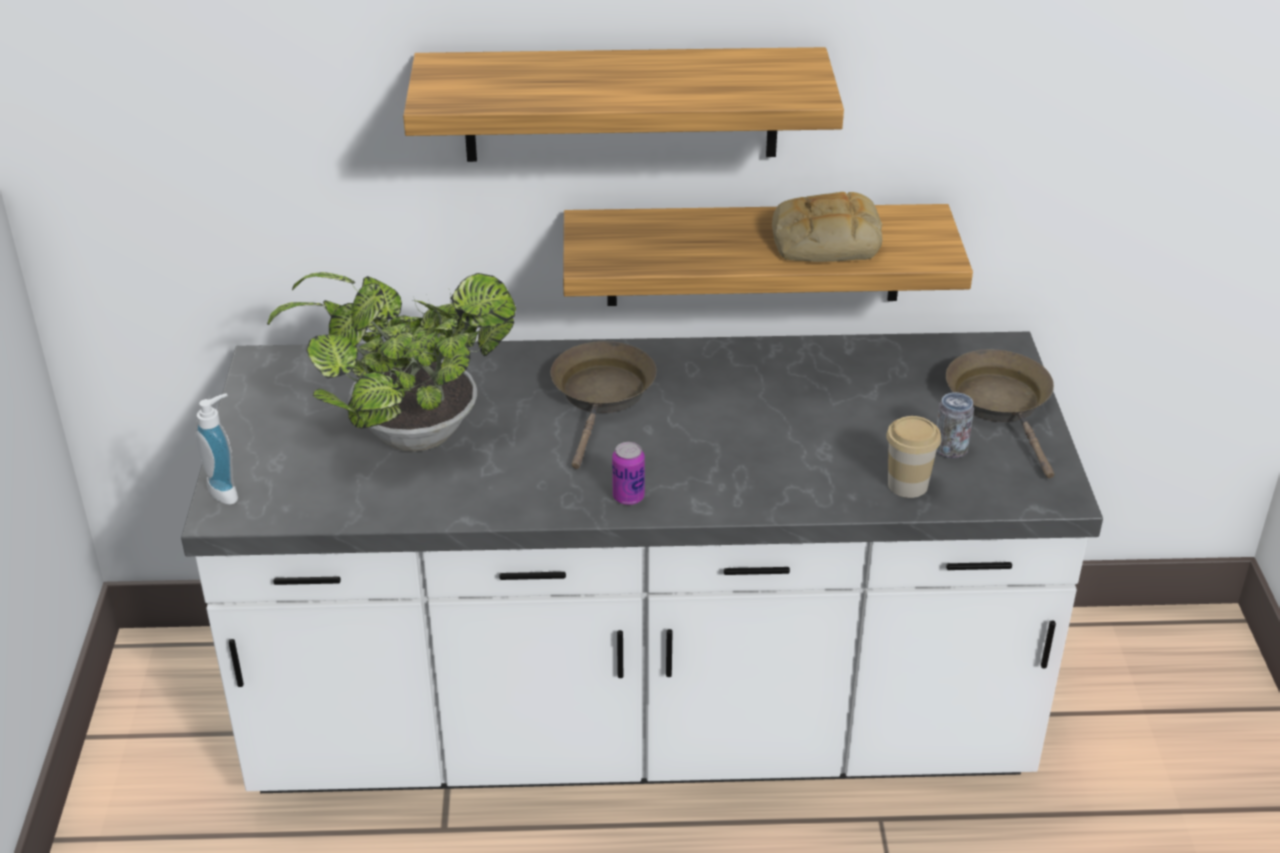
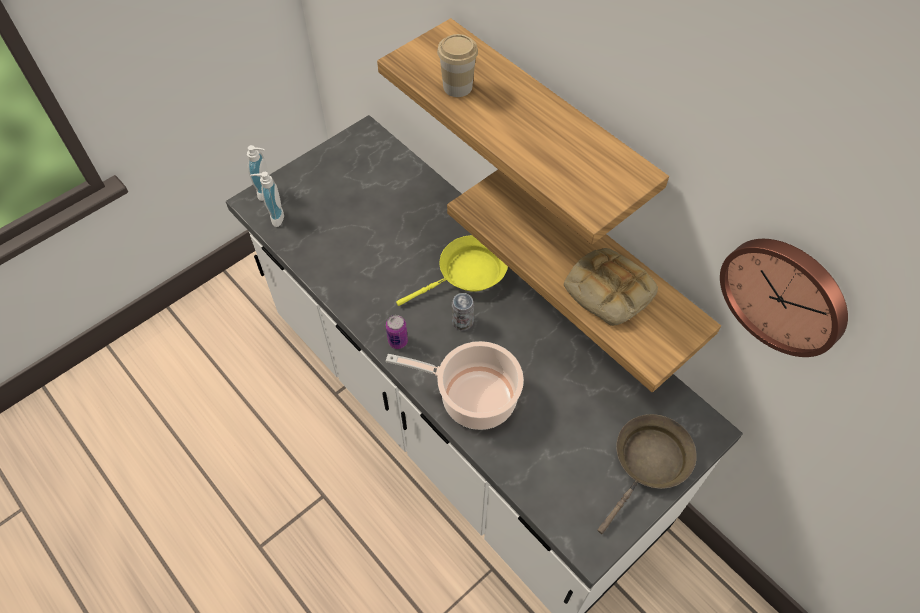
camera: 50 degrees right, 20 degrees up
(281, 505) = (274, 217): none -> soap dispenser
(406, 434) = (364, 221): potted plant -> none
(602, 396) = (467, 274): brown frying pan -> yellow frying pan
(780, 480) = (473, 397): none -> cooking pot
(907, 485) = (525, 461): cup -> cup (457, 87)
(950, 449) = (579, 462): can -> can (462, 322)
(1011, 89) = (785, 294): none -> wall clock

